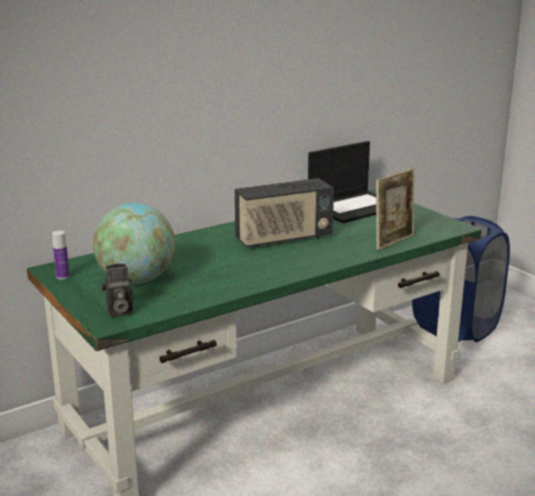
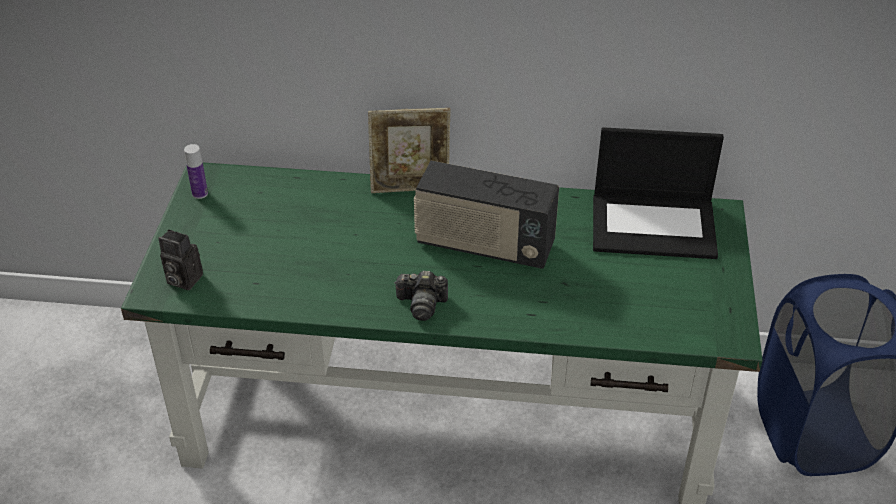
camera: 40 degrees right, 20 degrees up
(137, 280) = (254, 237): globe -> none
(290, 268) = (422, 304): none -> camera
(393, 241) = (606, 321): picture frame -> picture frame (410, 188)

